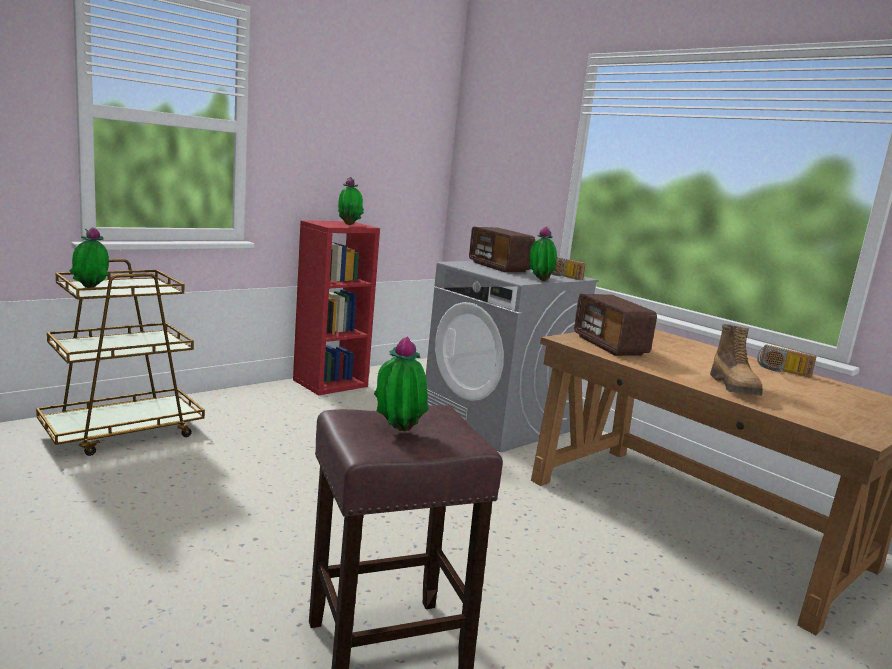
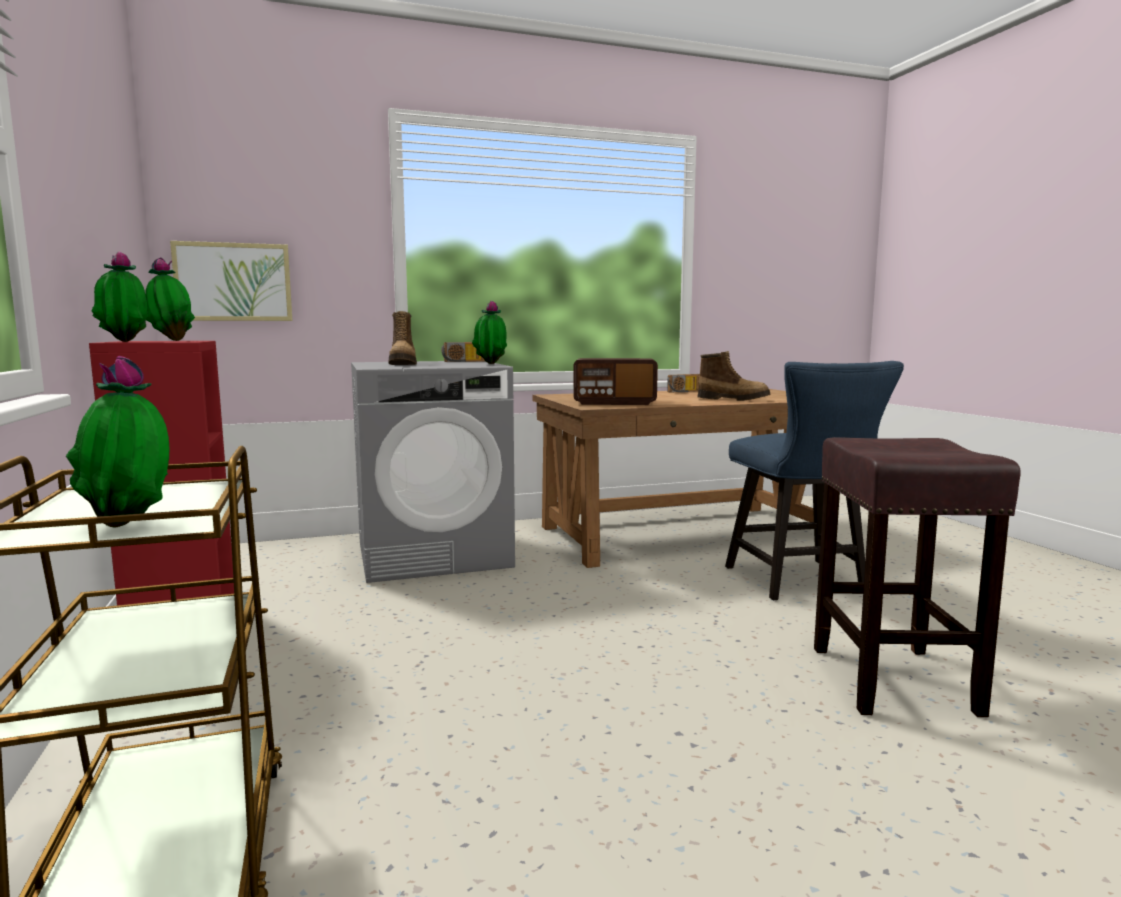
camera: 65 degrees left, 5 degrees down
(397, 432) = (914, 451): potted plant -> potted plant (124, 341)
(481, 190) = (233, 282): none -> picture
(498, 267) = (403, 364): radio -> boot
(610, 600) = (800, 583): none -> blue chair

